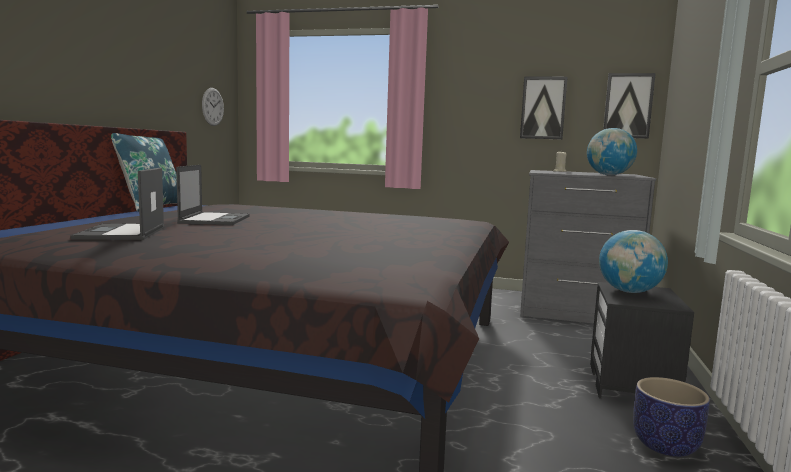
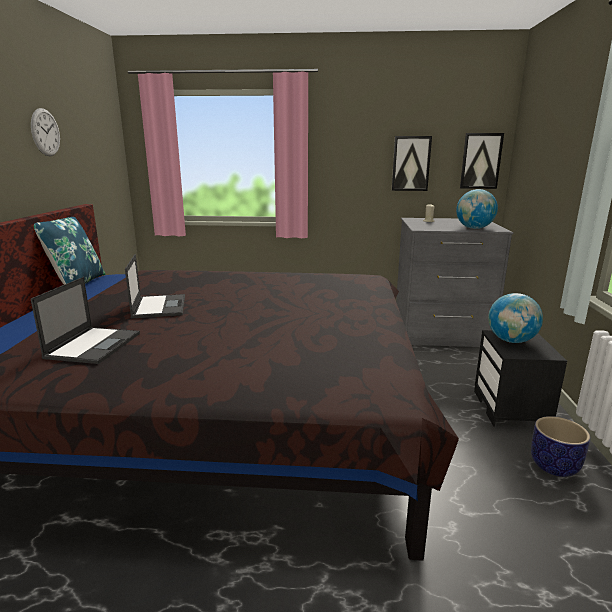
camera: 10 degrees left, 10 degrees up
(121, 233) = (94, 345): laptop -> laptop turned 150 degrees counterclockwise
(212, 106) = (107, 171): wall clock -> wall clock (45, 132)

